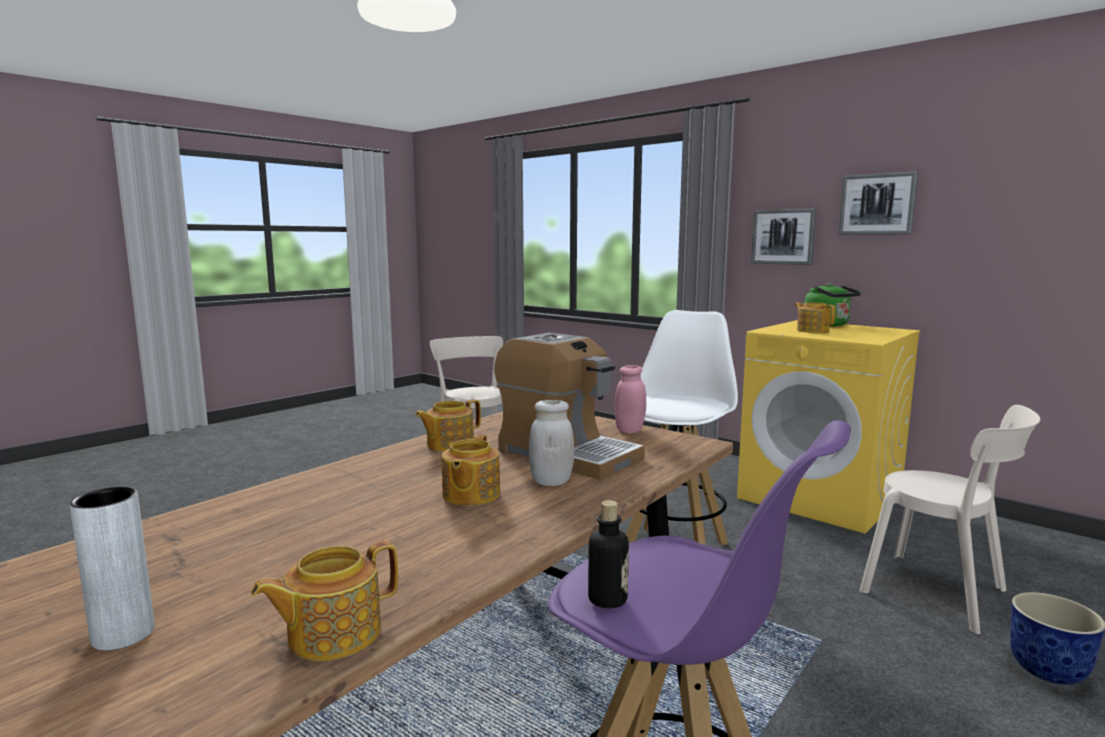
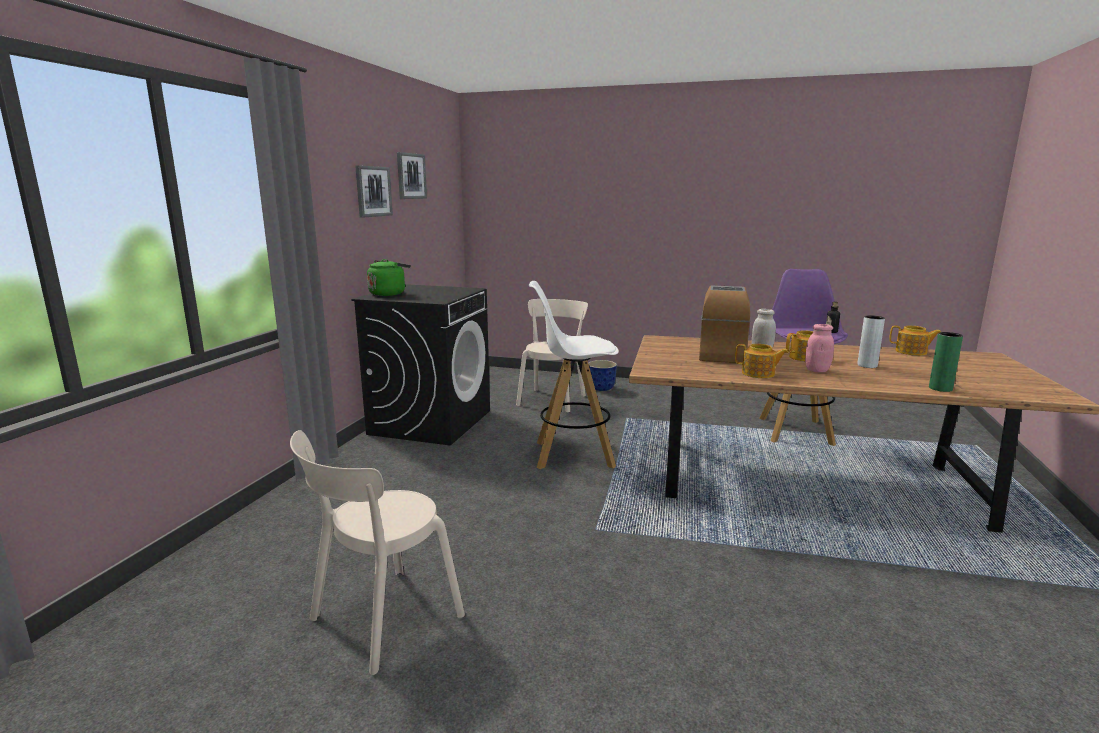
camera: 115 degrees left, 5 degrees up
(123, 635) = (979, 368): grey vase -> grey vase (867, 365)
(200, 516) = (940, 388): none -> green vase
(630, 430) = (656, 349): pink jar -> pink jar (817, 370)
(783, 237) = (328, 221): picture -> picture (411, 176)
(812, 330) = (429, 295): teapot -> none
(820, 497) = (431, 422): yellow washing machine -> black washing machine

